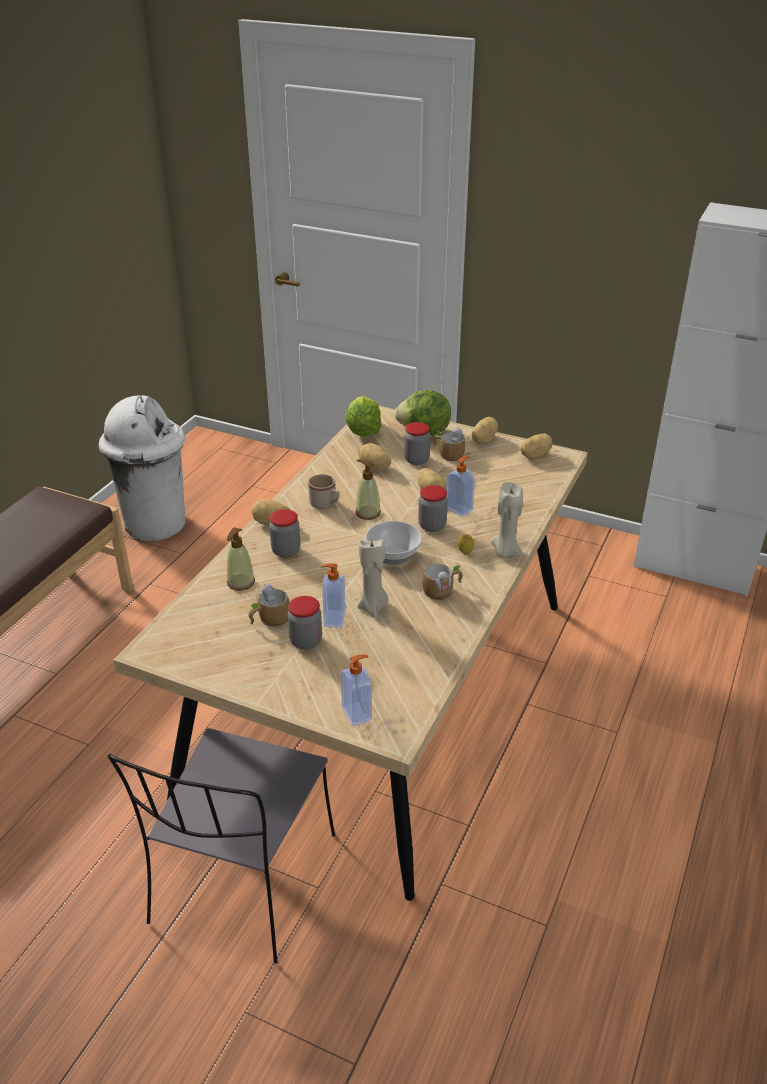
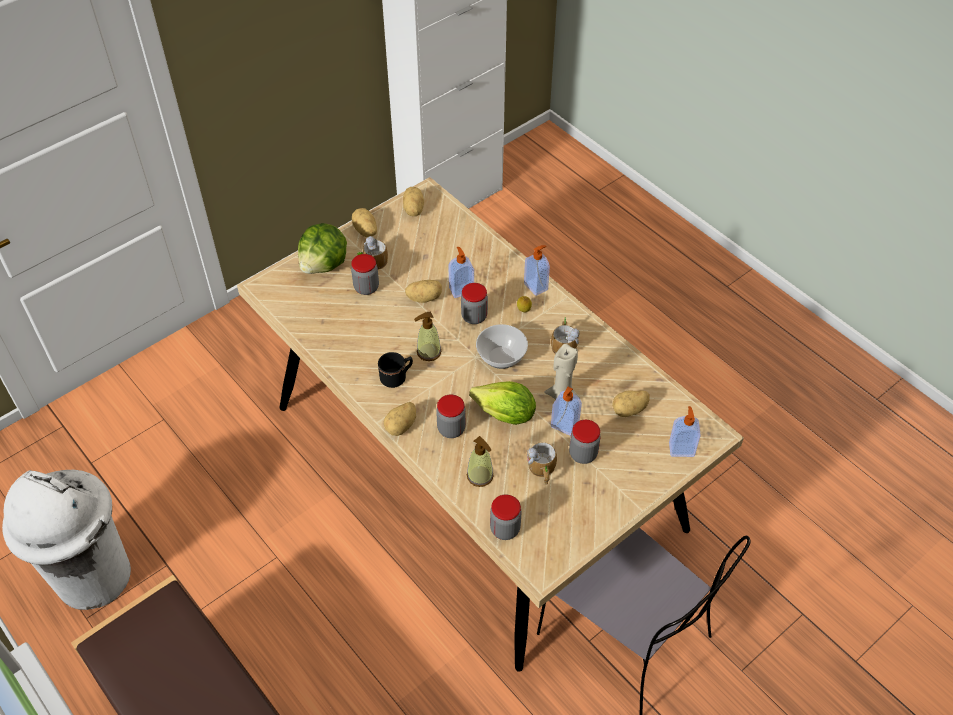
camera: 65 degrees left, 15 degrees up
(186, 614) = (505, 529): none -> jar
(325, 505) = (397, 377): beige mug -> black mug
(363, 431) = (289, 307): lettuce -> lettuce (505, 415)
(374, 467) = (358, 321): potato -> potato (629, 410)
(505, 552) = (536, 286): beige candle -> soap dispenser

